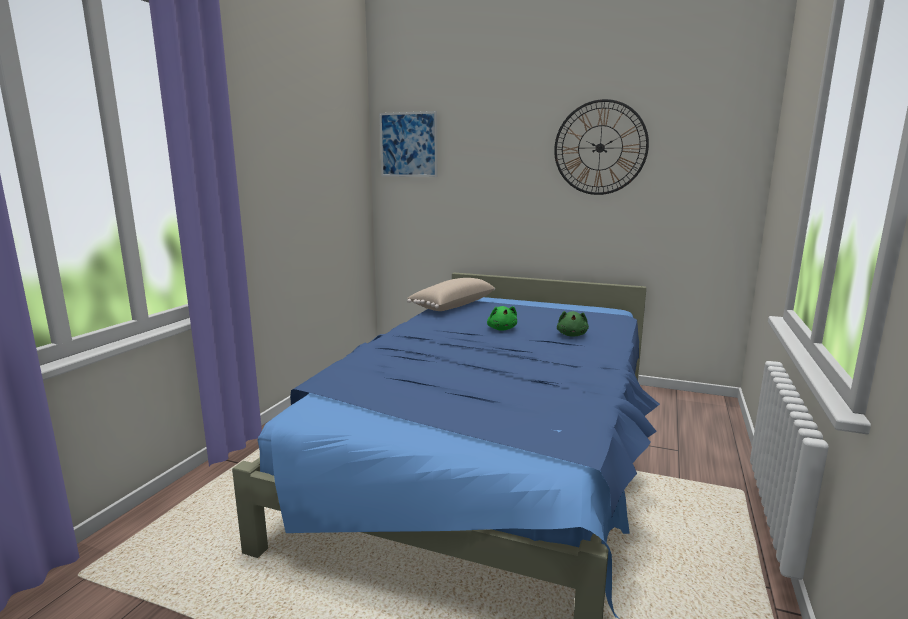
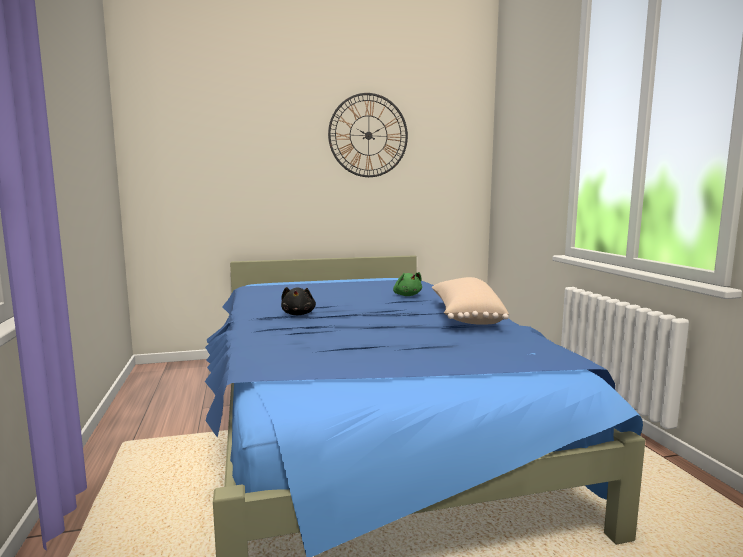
camera: 35 degrees left, 5 degrees down
(408, 144) = (166, 124): picture -> none
(435, 338) = (298, 314): none -> black plush toy
(452, 305) = (258, 290): beige pillow -> beige pillow (465, 316)
(502, 329) = (343, 299): green plush toy -> none

